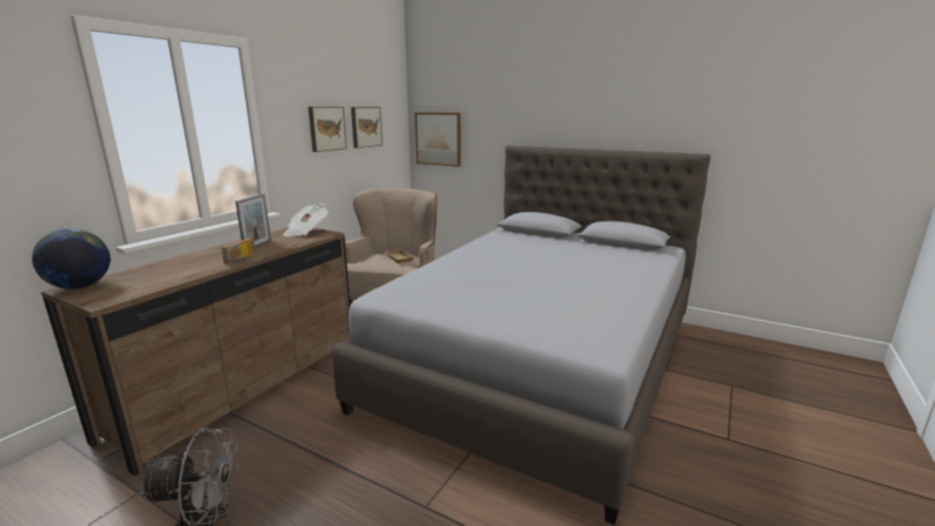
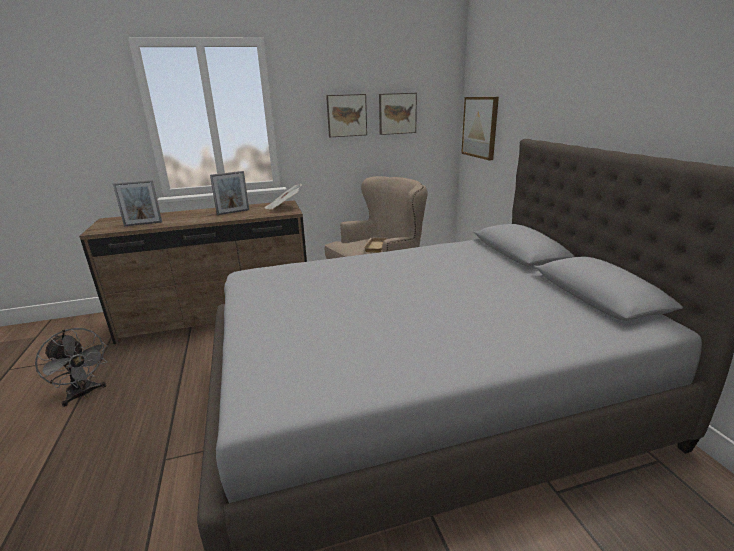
camera: 45 degrees right, 5 degrees up
(80, 287) = (112, 219): globe -> none
(161, 279) = (143, 224): none -> picture frame
(242, 259) = (202, 220): radio -> none

